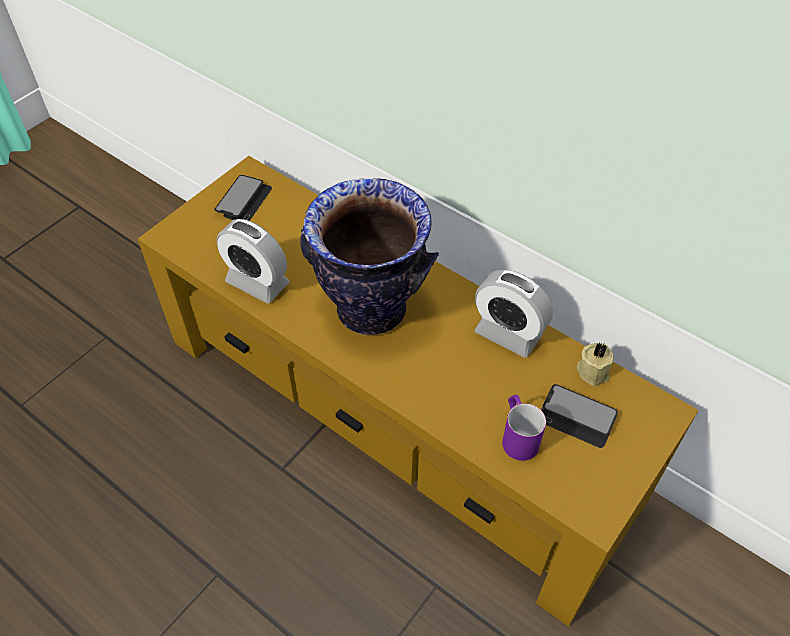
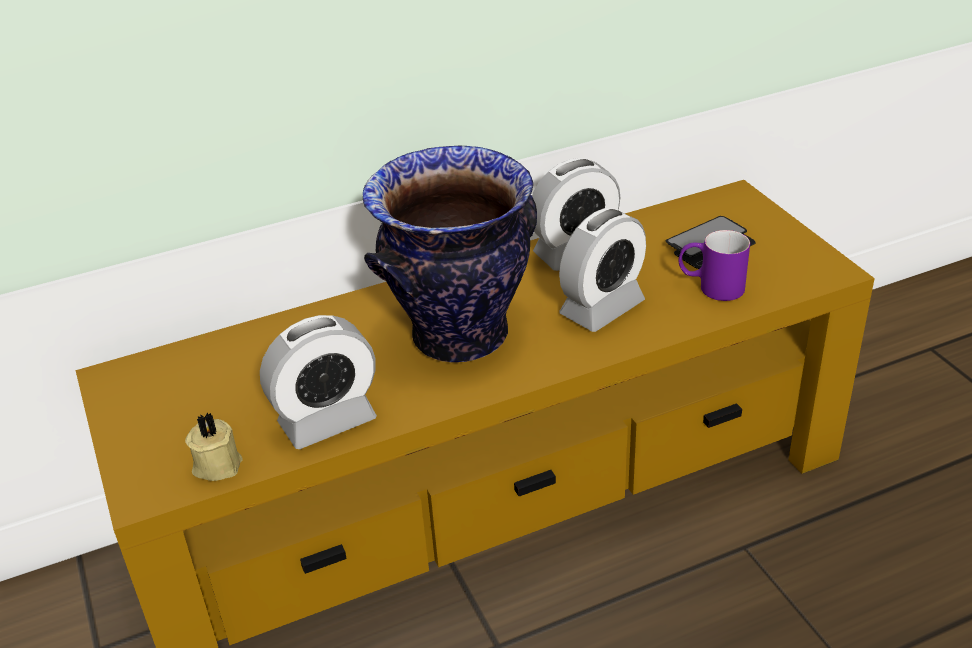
camera: 60 degrees left, 15 degrees down
(244, 200) = (160, 396): phone -> none
(449, 376) = (602, 308): none -> alarm clock
(593, 371) = (660, 217): beige candle -> beige candle (217, 464)

